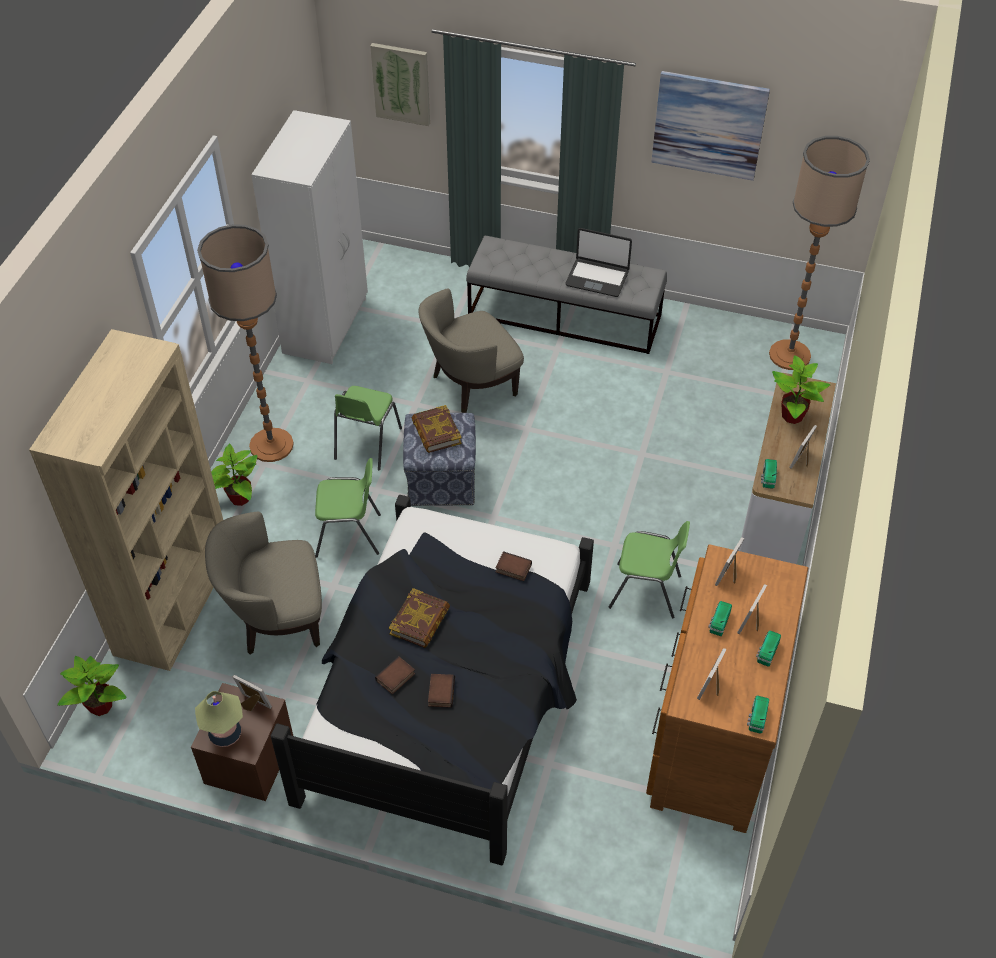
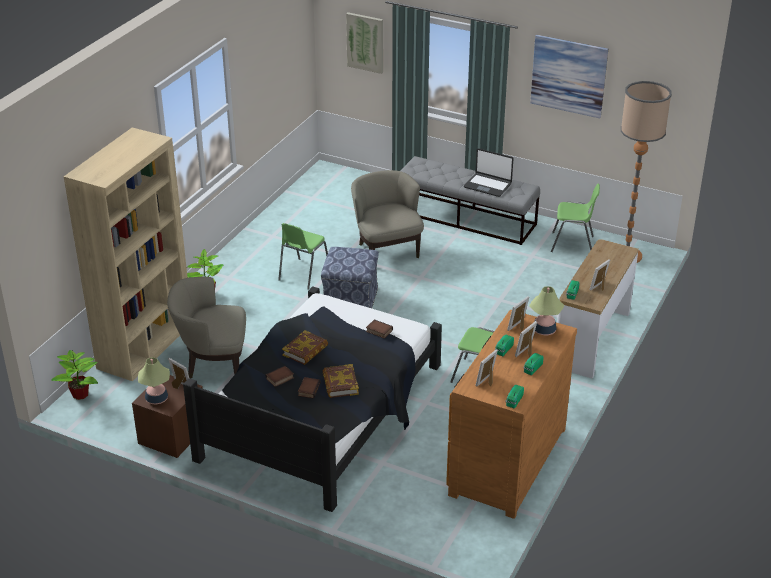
camera: 10 degrees right, 15 degrees down
(271, 445) = (236, 268): floor lamp -> none
(327, 325) = (294, 207): white wardrobe -> none
(349, 535) = (277, 322): green chair -> green chair (573, 244)
(436, 432) = (348, 257): book -> book (340, 384)
(471, 386) = (386, 250): beige armchair -> beige armchair turned 90 degrees clockwise
(765, 577) = (544, 330): none -> table lamp
(793, 416) = (601, 263): potted plant -> none

